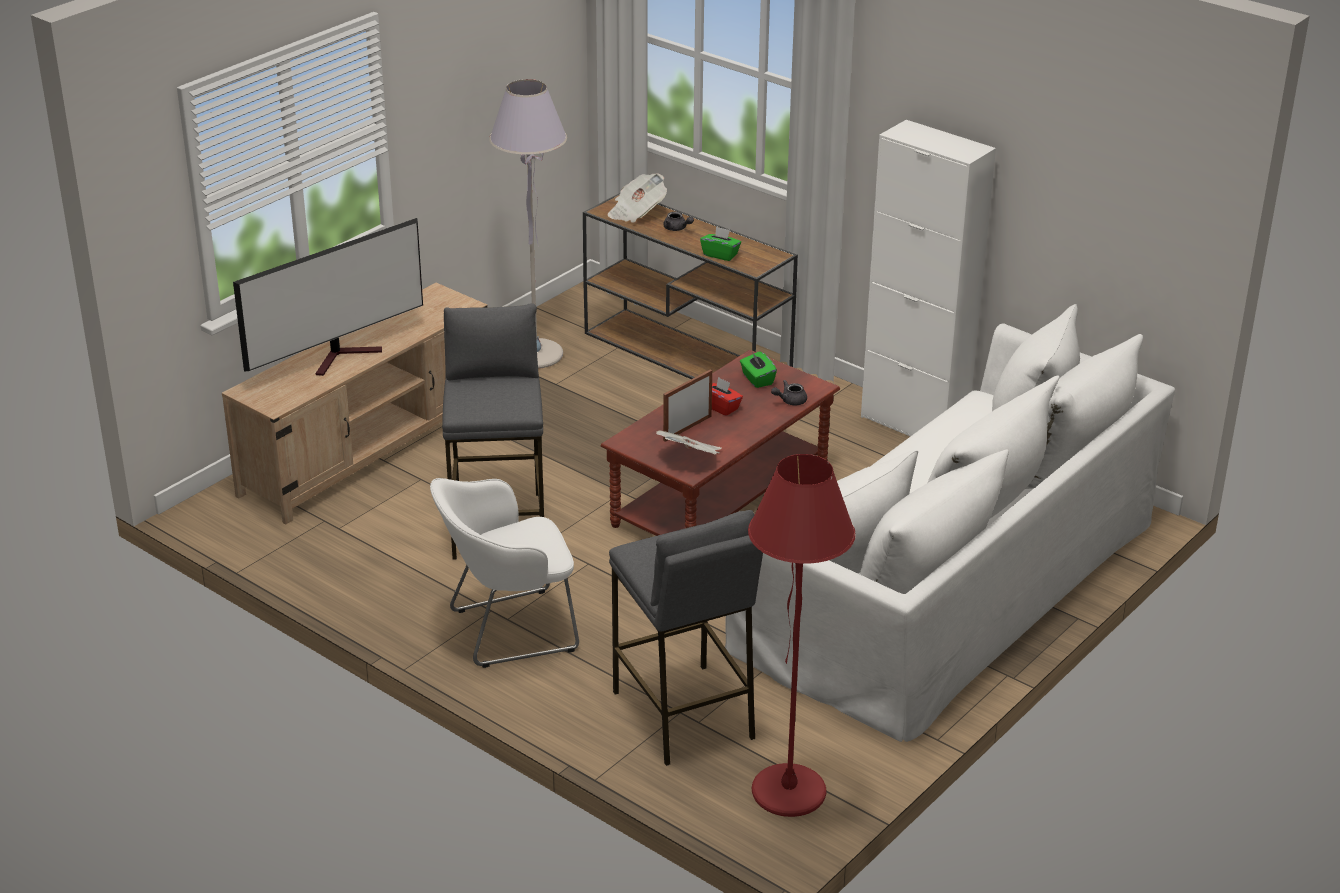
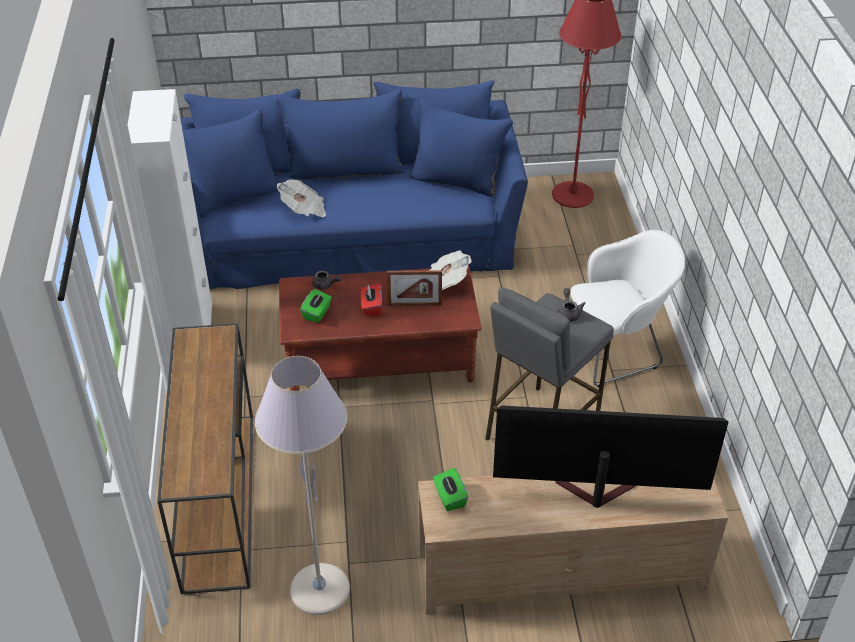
camera: 135 degrees left, 10 degrees up
(507, 630) = (615, 351): white armchair -> white armchair turned 45 degrees counterclockwise
(636, 212) = (196, 460): newspaper -> newspaper (304, 209)
(677, 229) = (200, 416): grey teapot -> grey teapot (568, 312)
(683, 715) = (576, 252): grey stool -> none
(720, 255) = (220, 363): green tissue box -> green tissue box (449, 498)
(946, 582) = (350, 235): white sofa -> blue sofa

